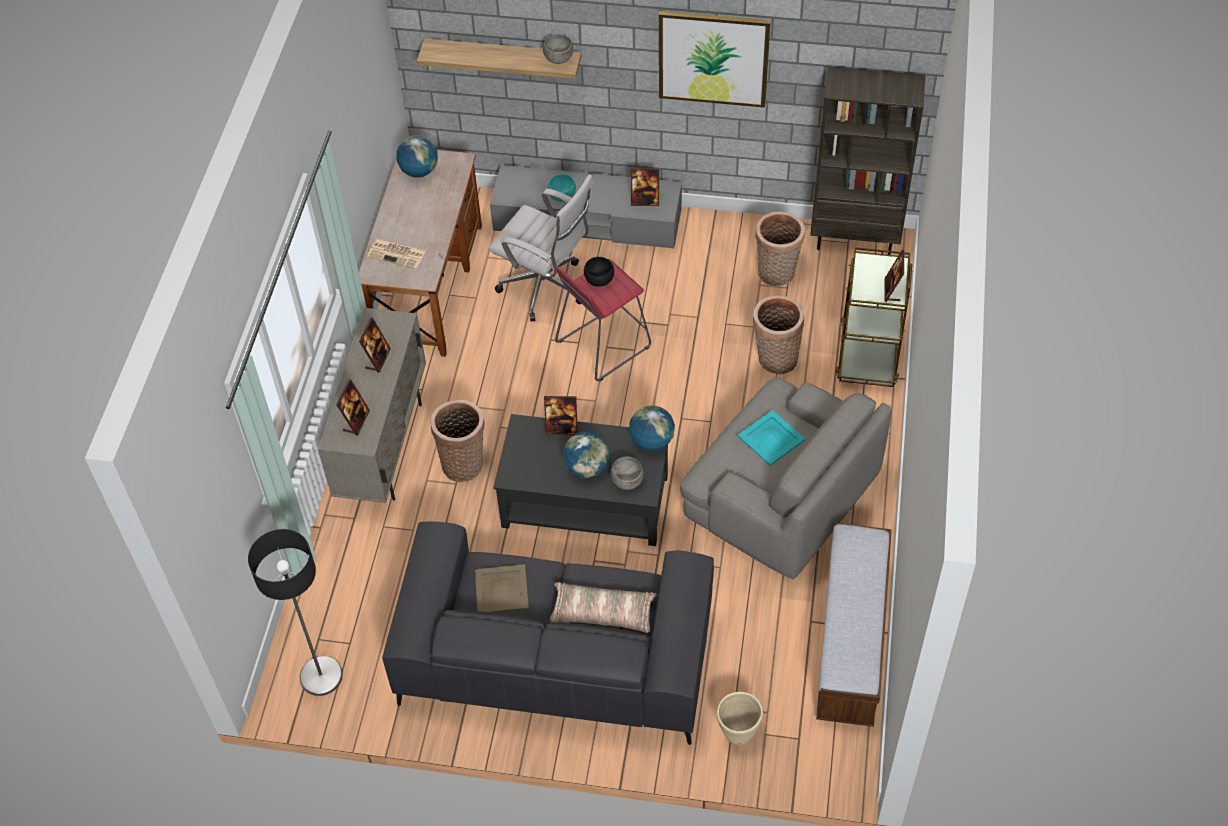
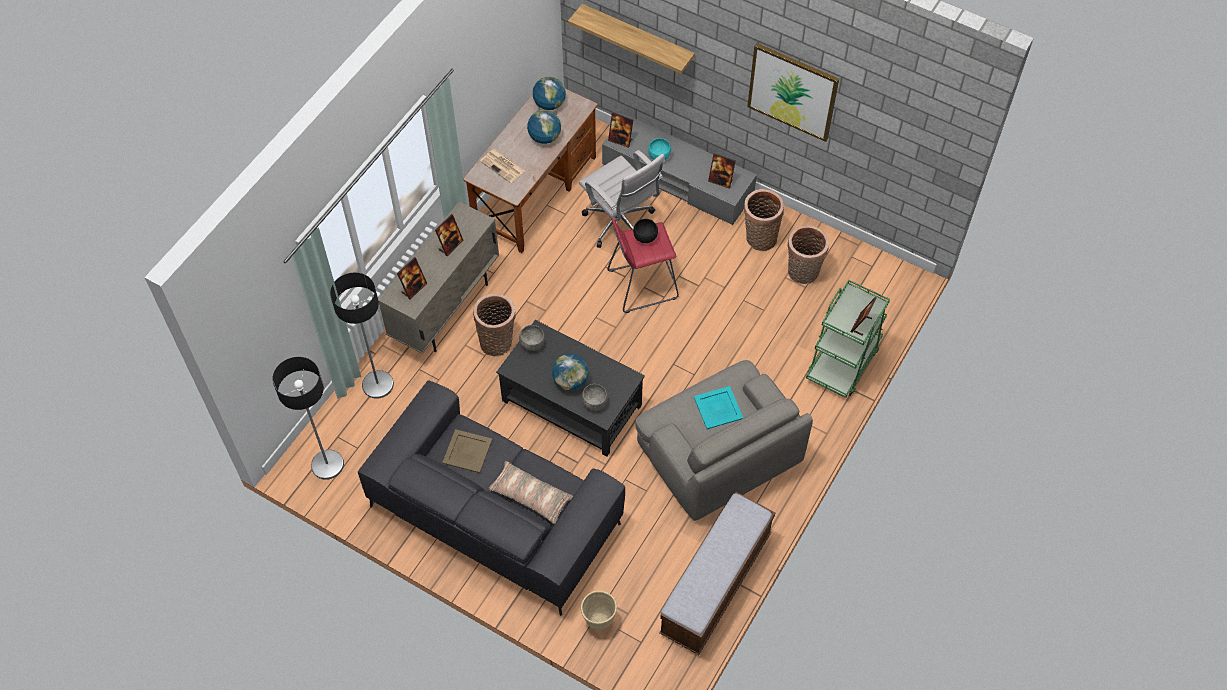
camera: 20 degrees right, 5 degrees up
(340, 562) = (377, 385): none -> floor lamp
(558, 59) = (674, 53): grey bowl -> grey bowl (532, 344)
(562, 429) = (566, 344): picture frame -> picture frame (620, 140)
(651, 441) = (627, 378): globe -> globe (544, 137)
(775, 359) = (767, 342): basket -> basket (759, 237)
(855, 239) = (879, 265): brown bookcase -> none
(868, 352) = (842, 362): brown cart -> green cart

